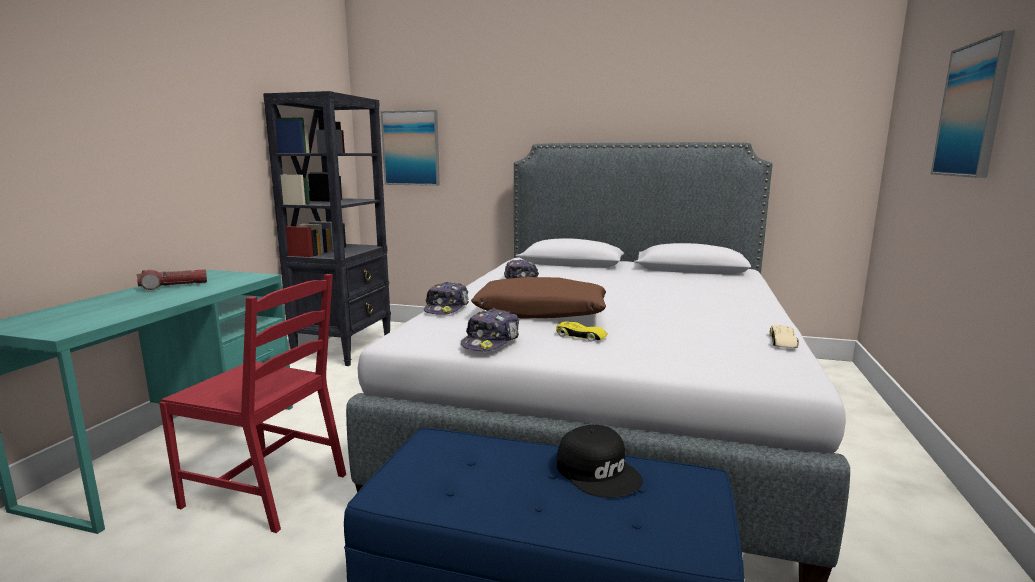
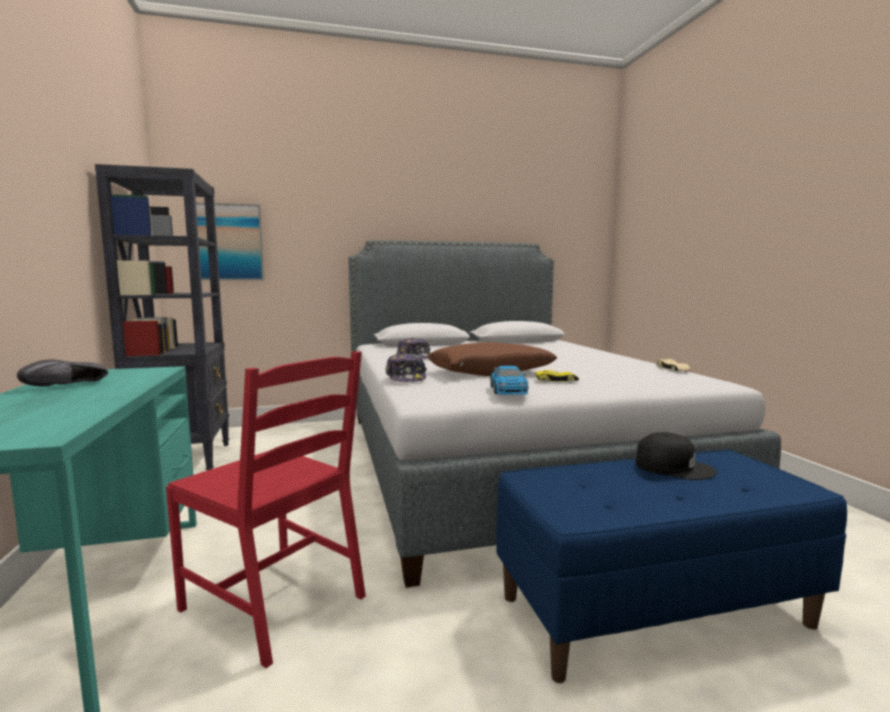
camera: 30 degrees left, 5 degrees down
(174, 286) = (69, 386): flashlight -> black shoe
(268, 489) = (276, 602): red chair -> red chair turned 45 degrees clockwise
(491, 341) = (508, 391): cap -> toy car
(973, 110) = (705, 219): picture -> none

